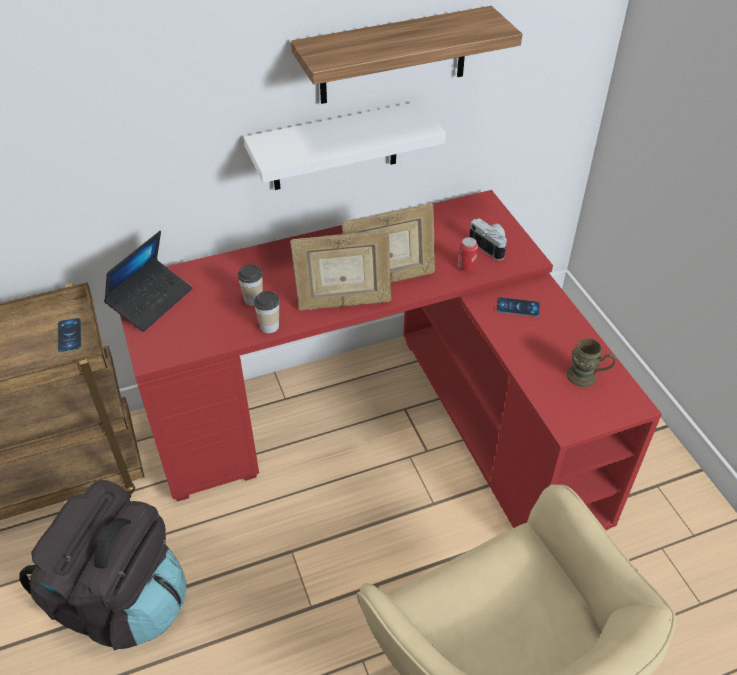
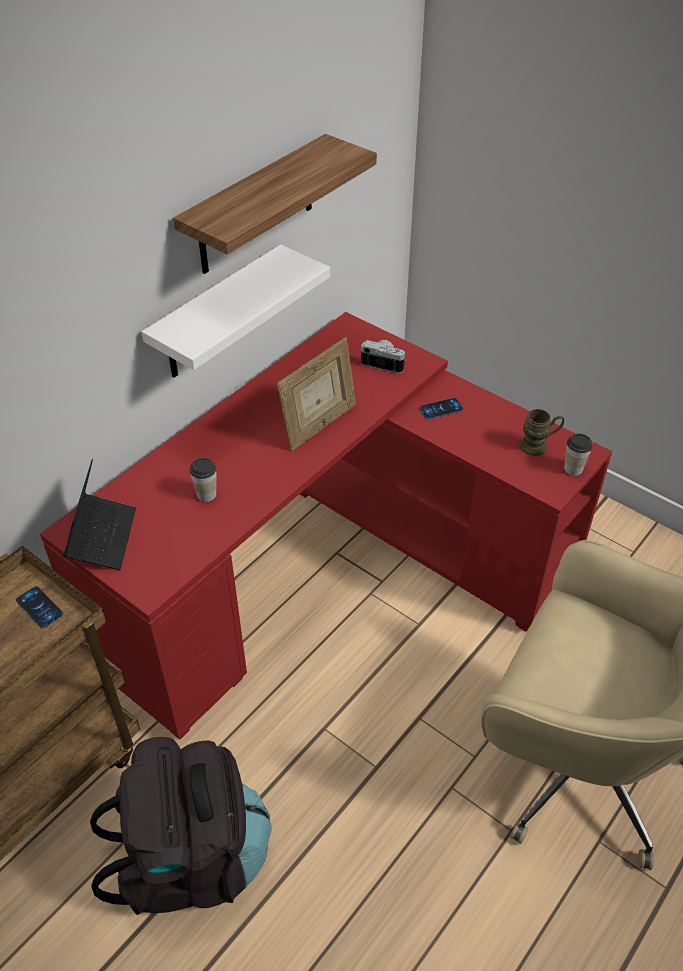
camera: 30 degrees left, 0 degrees up
(269, 326) = (243, 513): cup -> cup (573, 469)
(343, 303) = (294, 463): picture frame -> none
(466, 267) = (378, 389): can -> none

